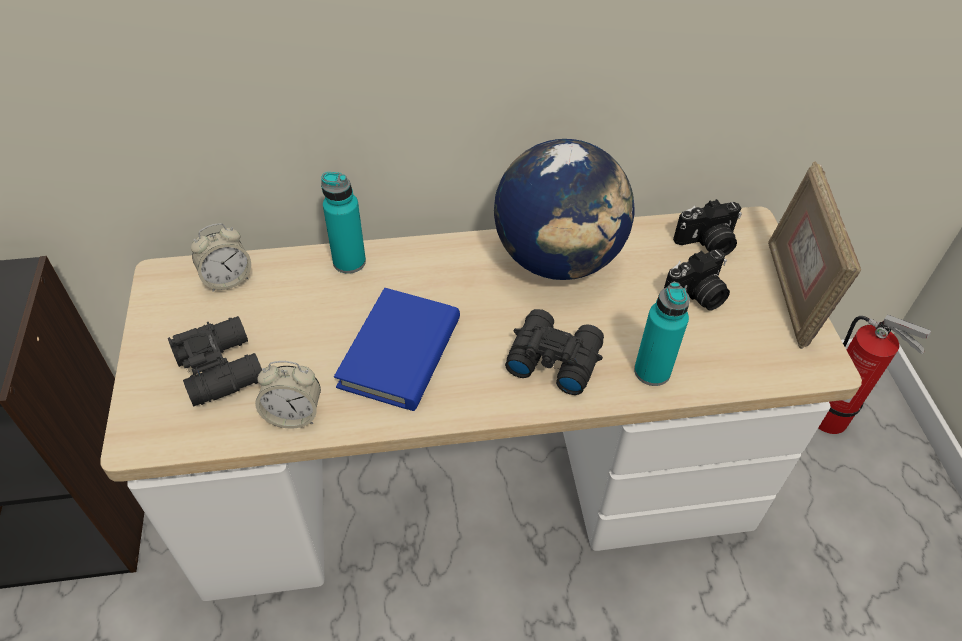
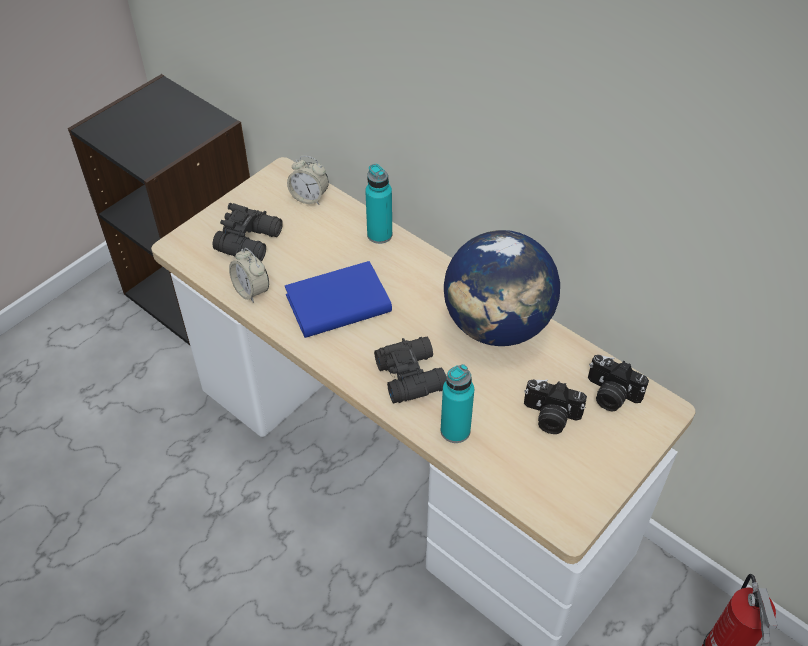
camera: 50 degrees right, 0 degrees up
(791, 294) = (617, 470): picture frame -> none

